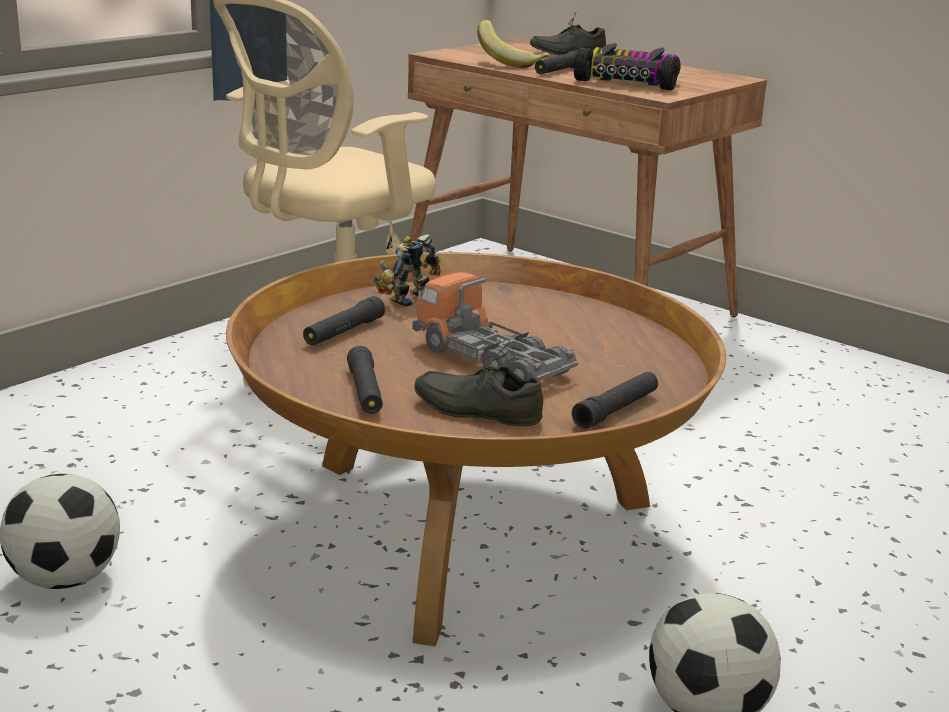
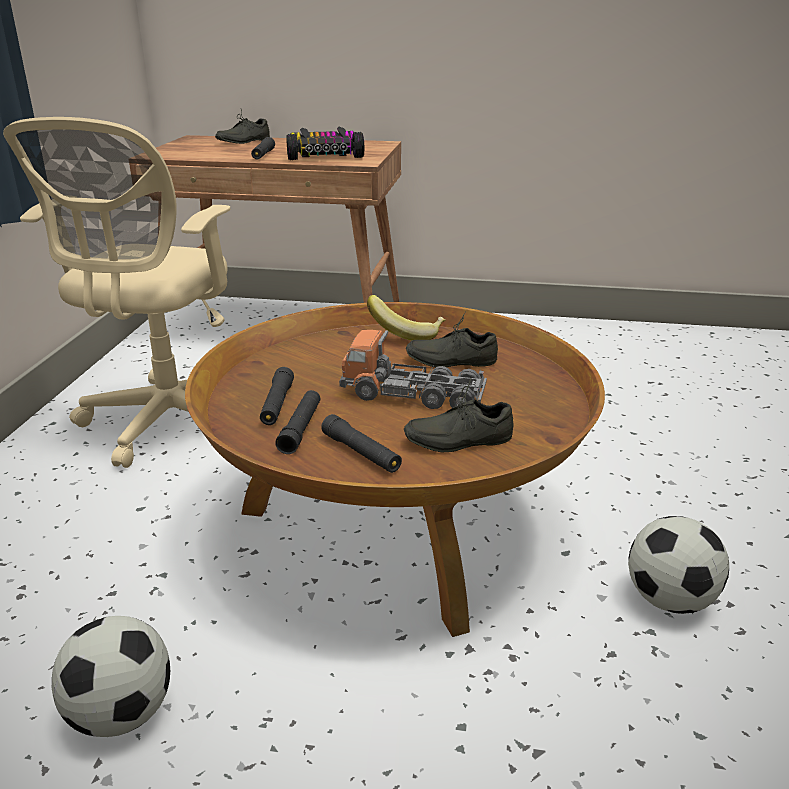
camera: 30 degrees left, 5 degrees up
(406, 298) = (286, 360): toy robot -> none
(511, 63) = (220, 154): banana -> banana (407, 334)
(585, 341) = (451, 359): none -> grey shoe
(616, 410) = (541, 407): black flashlight -> black flashlight (300, 429)

